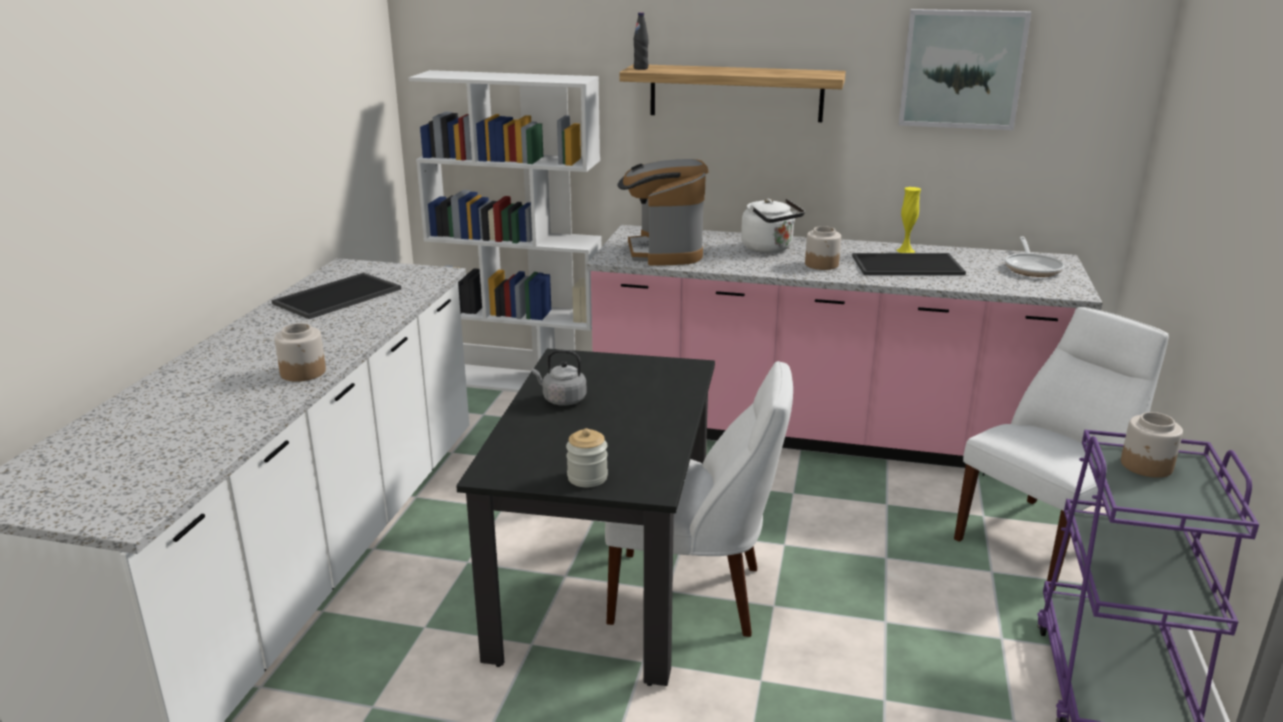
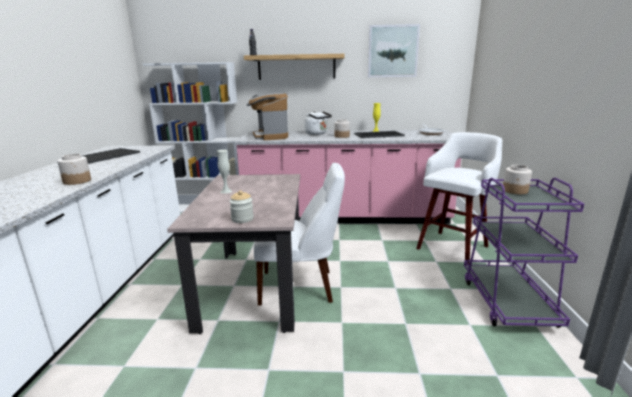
camera: 10 degrees left, 5 degrees down
(562, 399) = (226, 191): grey kettle -> white vase
(604, 582) = (254, 286): black dining table -> beige dining table
(1044, 539) = (453, 246): white chair -> white stool

